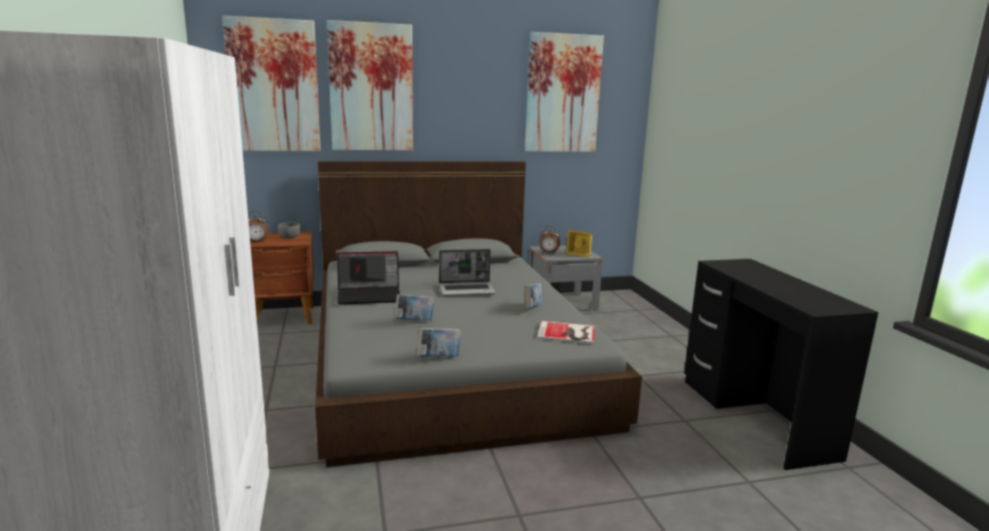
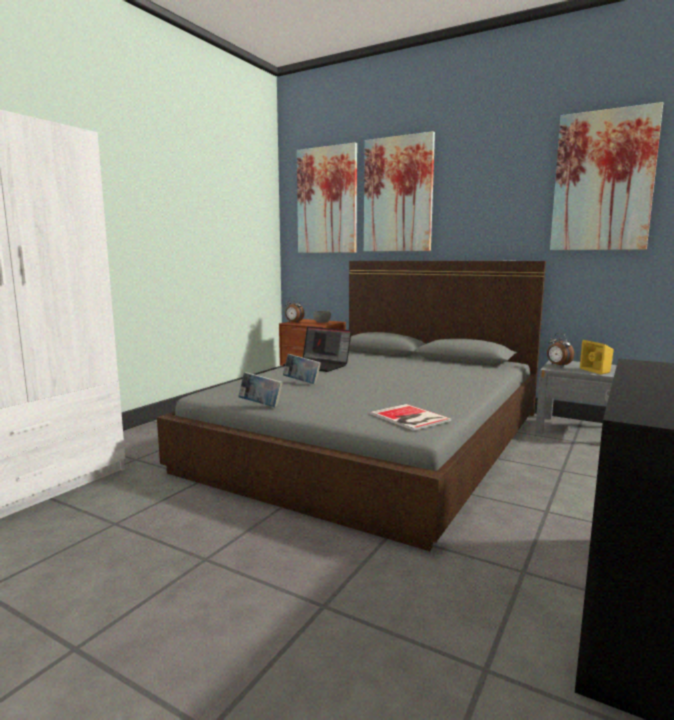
camera: 45 degrees right, 5 degrees down
(467, 290) = (401, 375): laptop -> none
(532, 308) = (427, 396): book -> none

